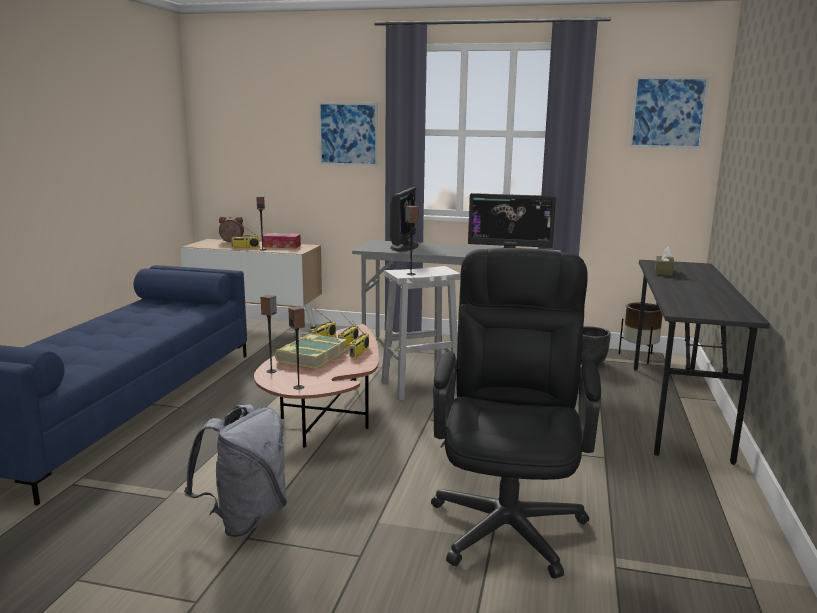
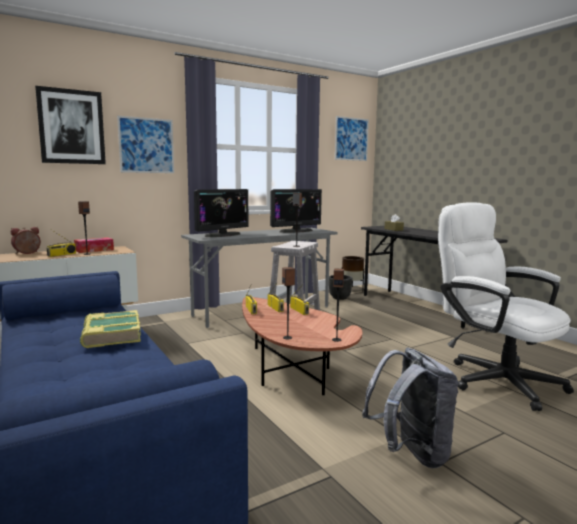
camera: 45 degrees left, 5 degrees down
(276, 117) = (71, 127): none -> picture
(311, 356) = (281, 322): book -> book (111, 335)
(404, 246) = (222, 235): monitor -> monitor turned 75 degrees clockwise
(508, 517) = (494, 378): black office chair -> white office chair

